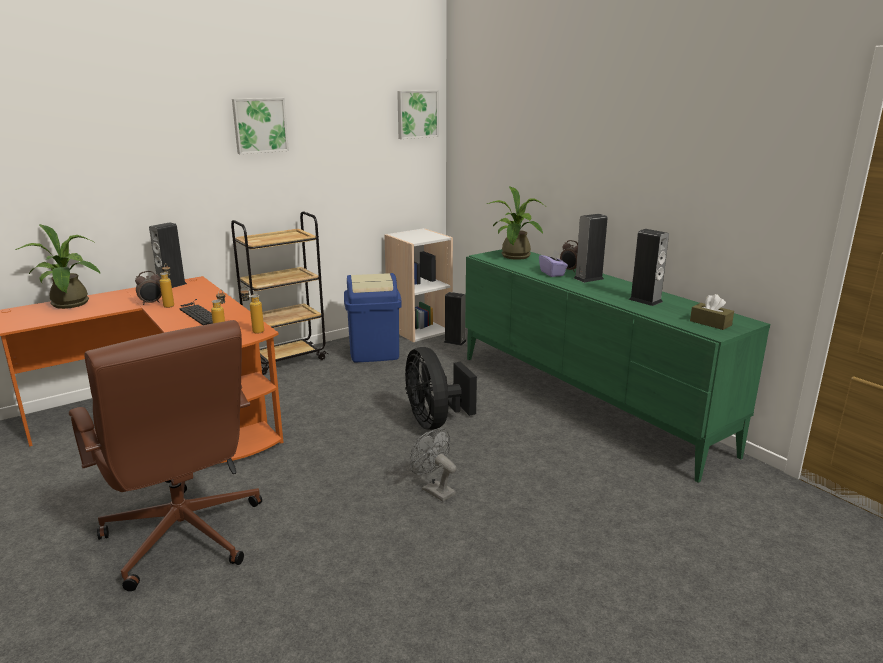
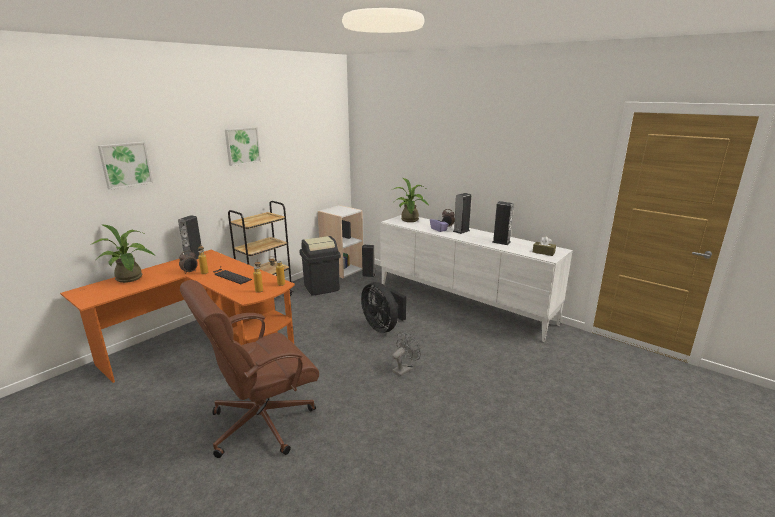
camera: 15 degrees left, 0 degrees up
(183, 533) = (262, 422): brown office chair -> brown office chair turned 105 degrees clockwise
(374, 353) = (321, 288): blue trash can -> black trash can
(416, 114) = (333, 133): picture -> picture (125, 165)
(434, 490) = (404, 369): grey fan -> grey fan turned 105 degrees clockwise
(586, 401) = (463, 303): green cabinet -> white cabinet

